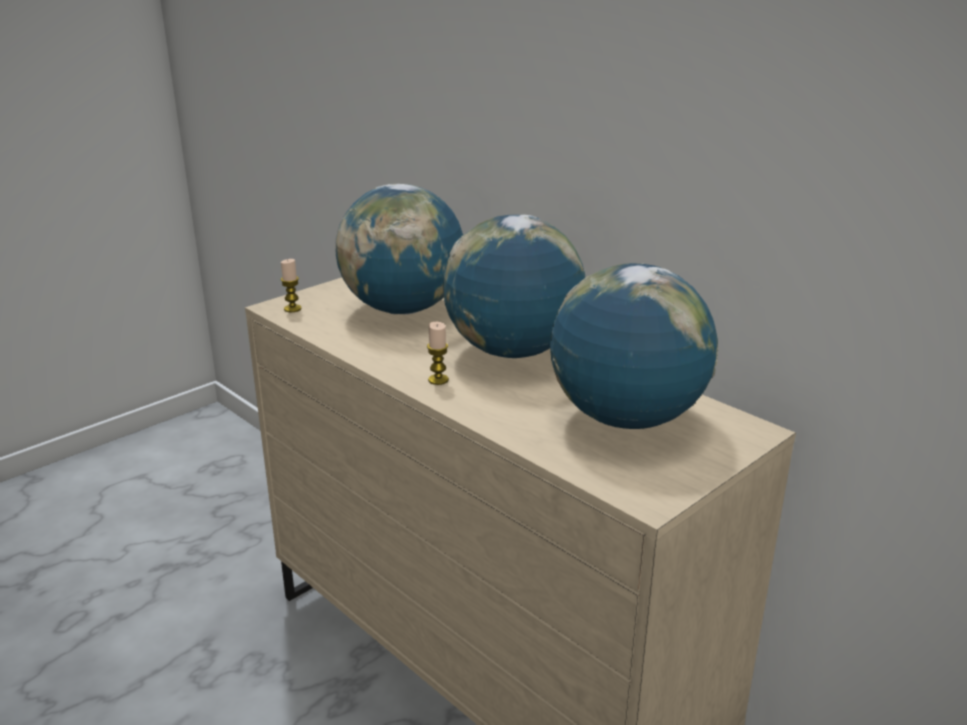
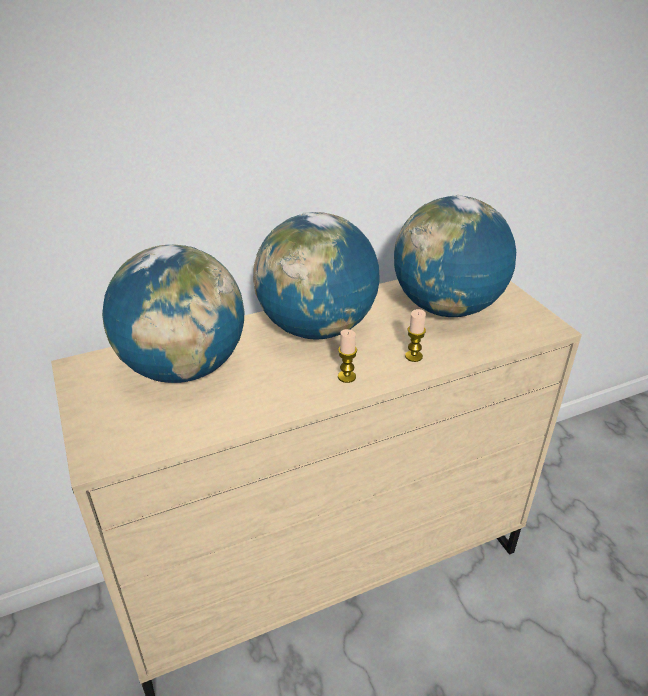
camera: 70 degrees left, 10 degrees up
(292, 309) = (115, 445): candle -> candle (413, 356)

